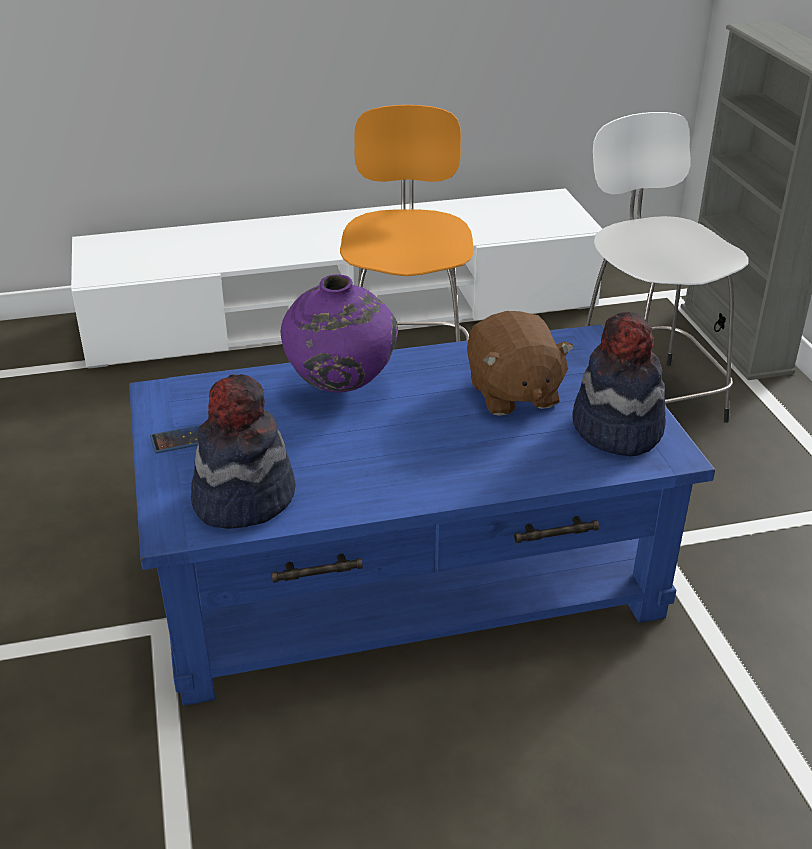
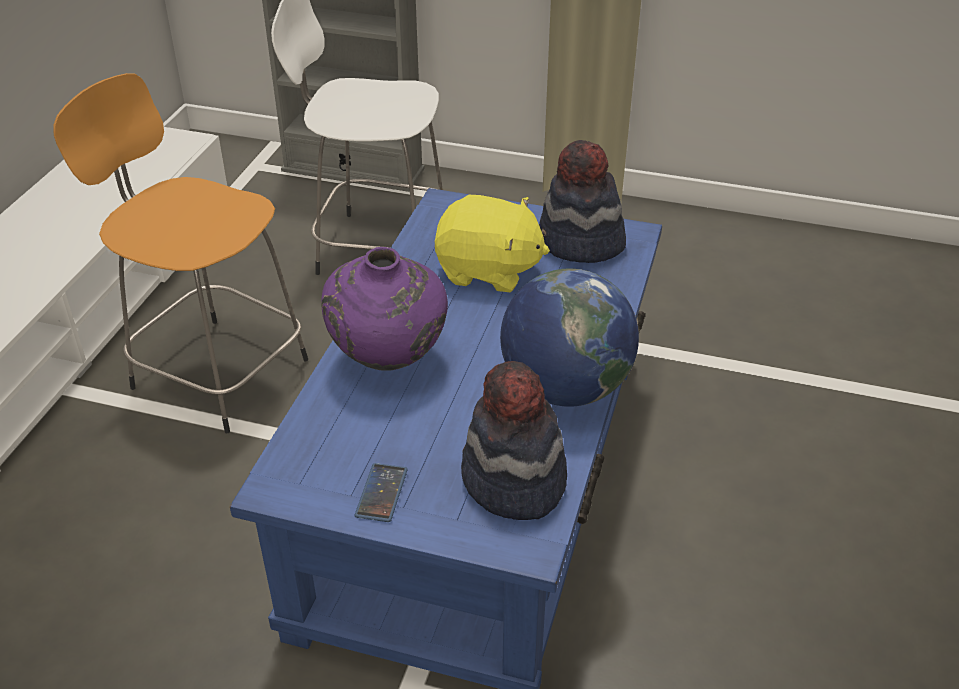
camera: 60 degrees left, 5 degrees up
(386, 487) = (565, 388): none -> globe
(512, 394) = (488, 271): brown plush toy -> yellow plush toy

